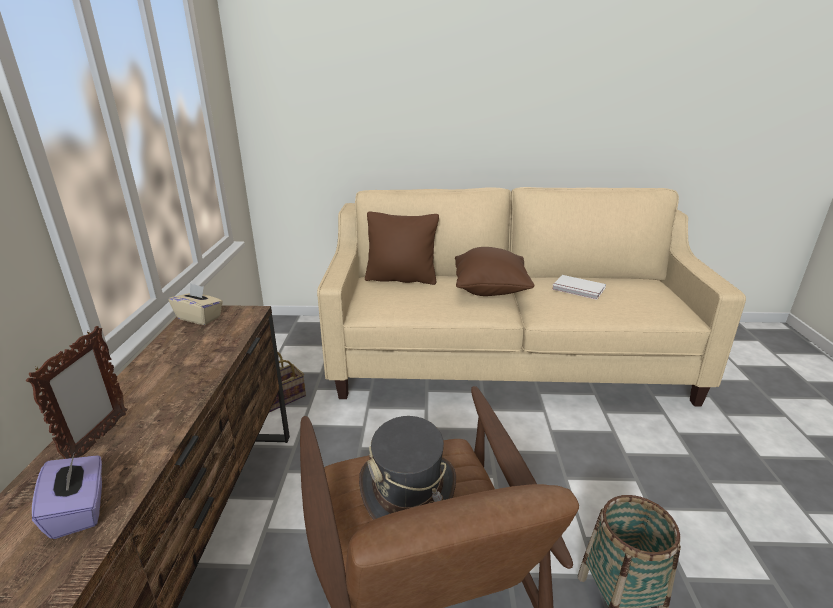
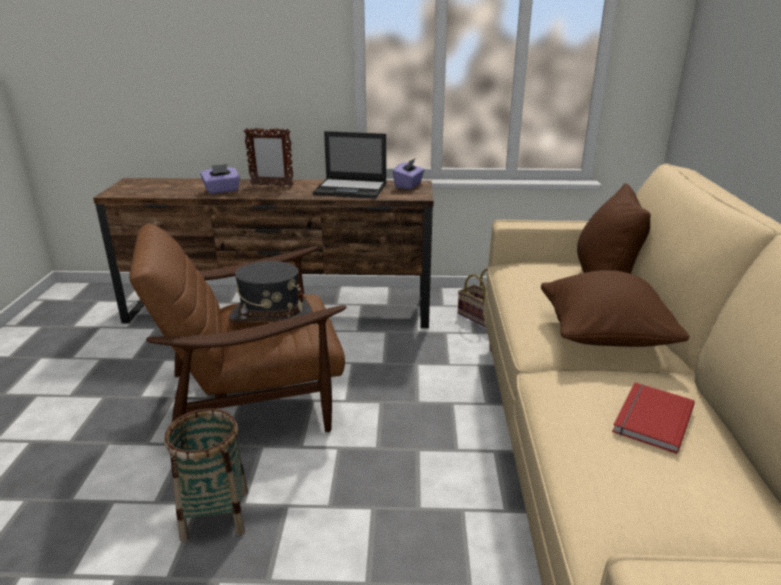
camera: 90 degrees right, 0 degrees up
(186, 357) = (351, 189): none -> laptop
(200, 317) = (408, 185): beige tissue box -> purple tissue box
(578, 289) = (650, 418): white book -> red book

